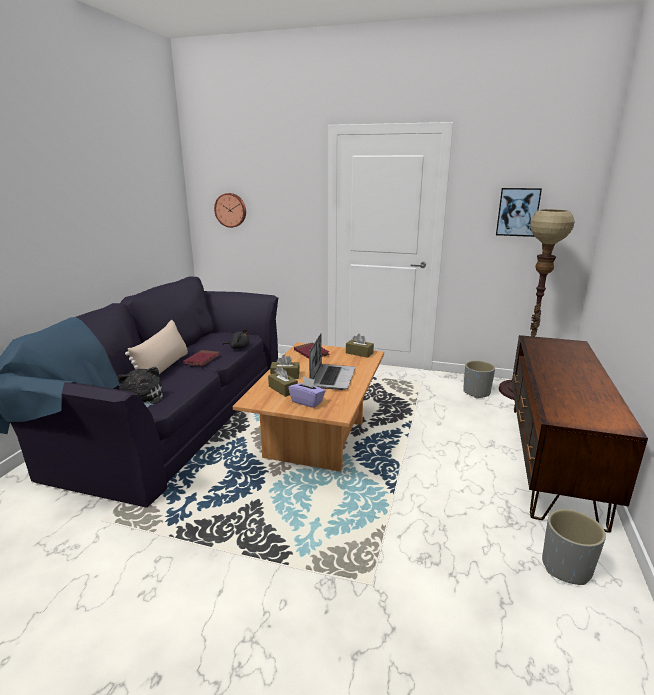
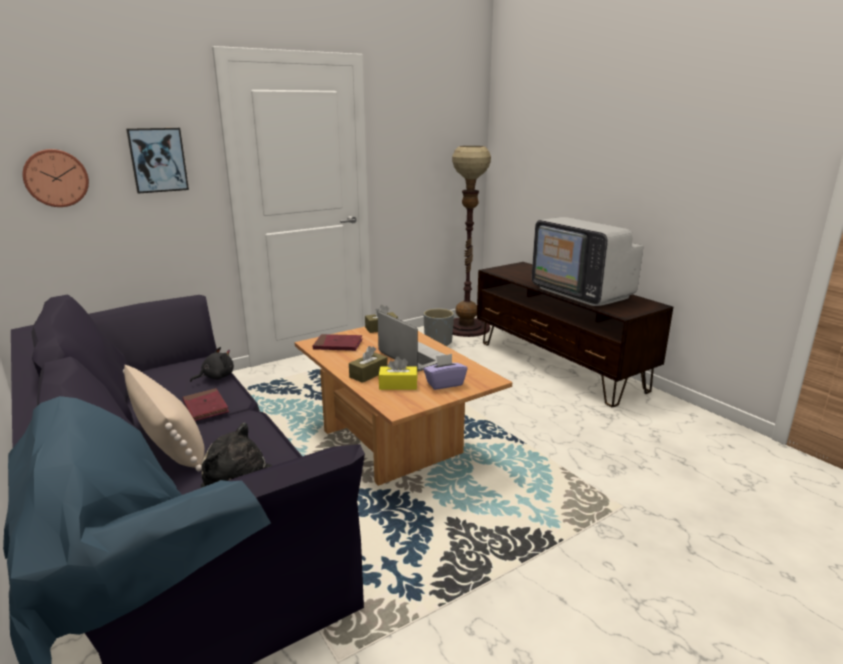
camera: 50 degrees left, 0 degrees up
(283, 389) = (398, 385): brown tissue box -> yellow tissue box
(517, 212) = (429, 151): picture -> picture (158, 160)
(566, 567) = (669, 423): grey planter -> none
(568, 385) = (581, 292): none -> television

